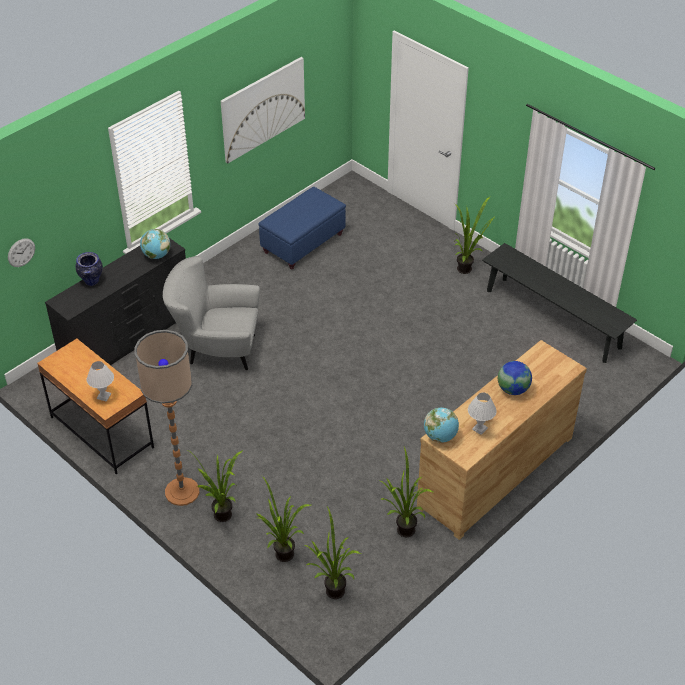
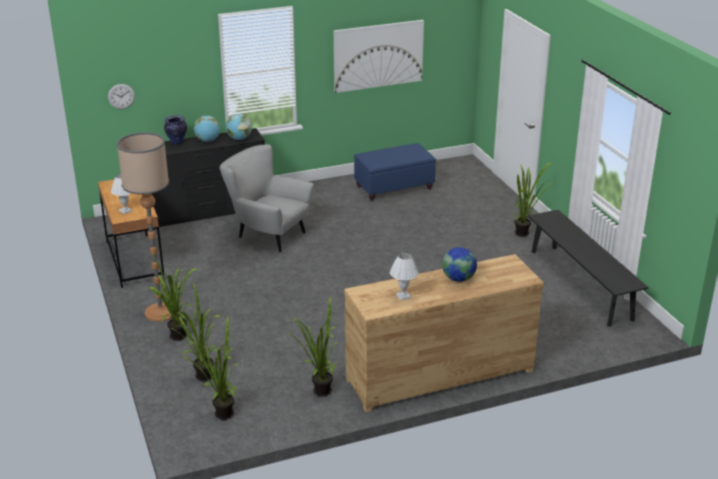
camera: 25 degrees right, 15 degrees down
(440, 436) = (362, 292): globe -> globe (208, 140)

